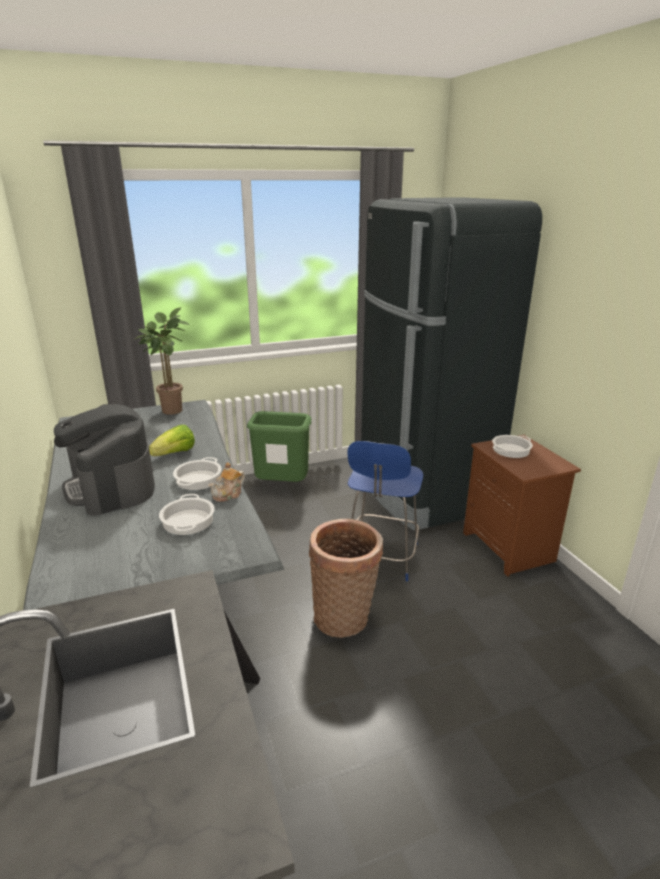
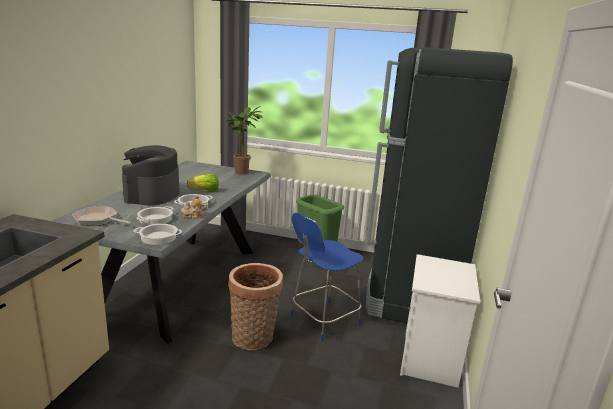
camera: 35 degrees right, 5 degrees down
(107, 560) = (98, 220): none -> frying pan
(510, 450) = (441, 268): cooking pot -> cooking pot (159, 237)
(510, 548) = (430, 360): brown nightstand -> white nightstand

